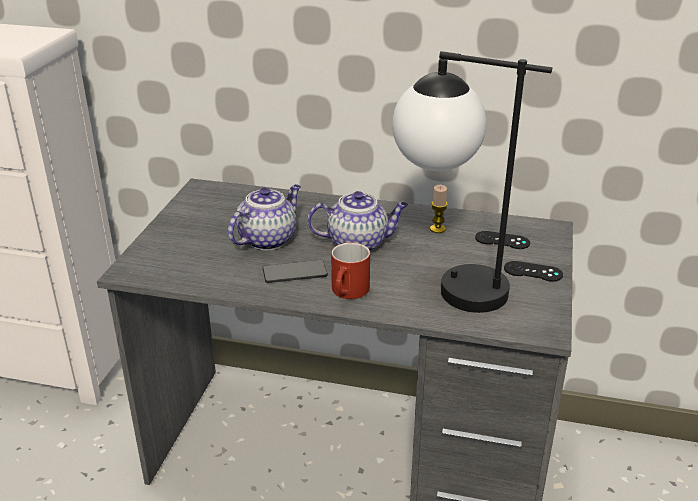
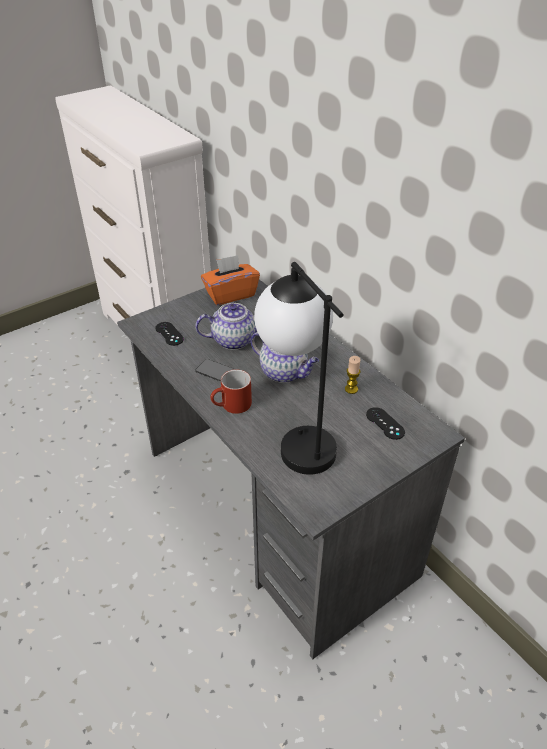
camera: 40 degrees right, 10 degrees up
(203, 204) = (230, 294): none -> orange tissue box
(533, 271) = (372, 461): black game controller -> black game controller (169, 334)

